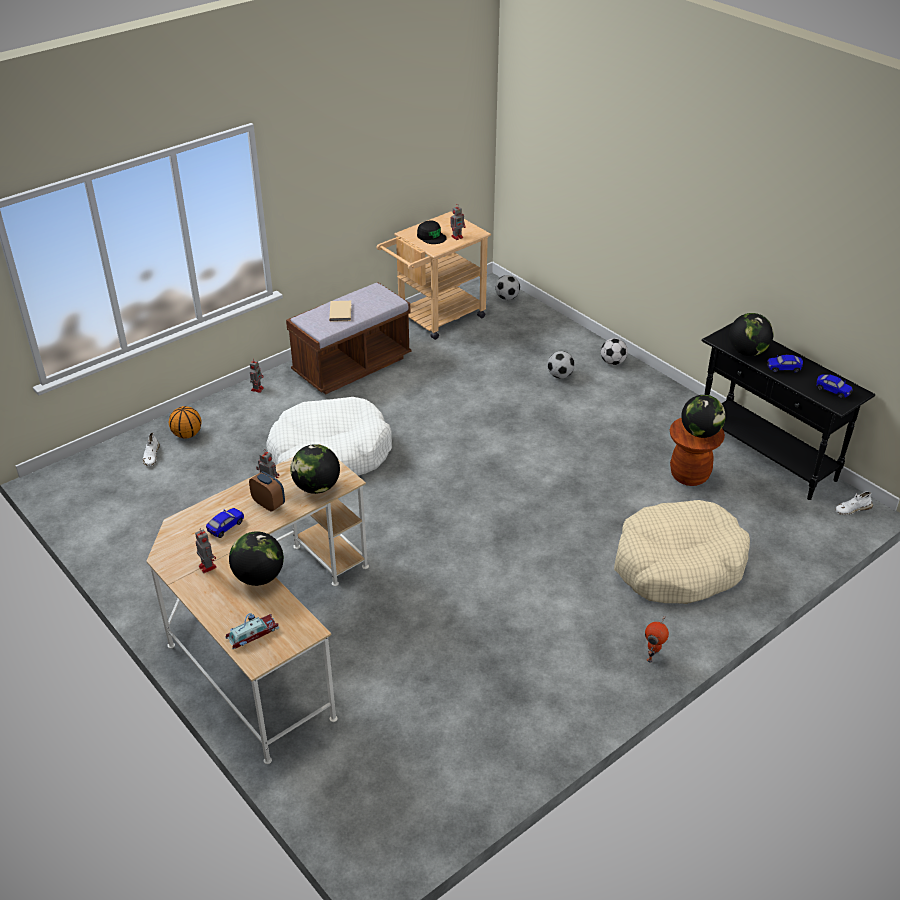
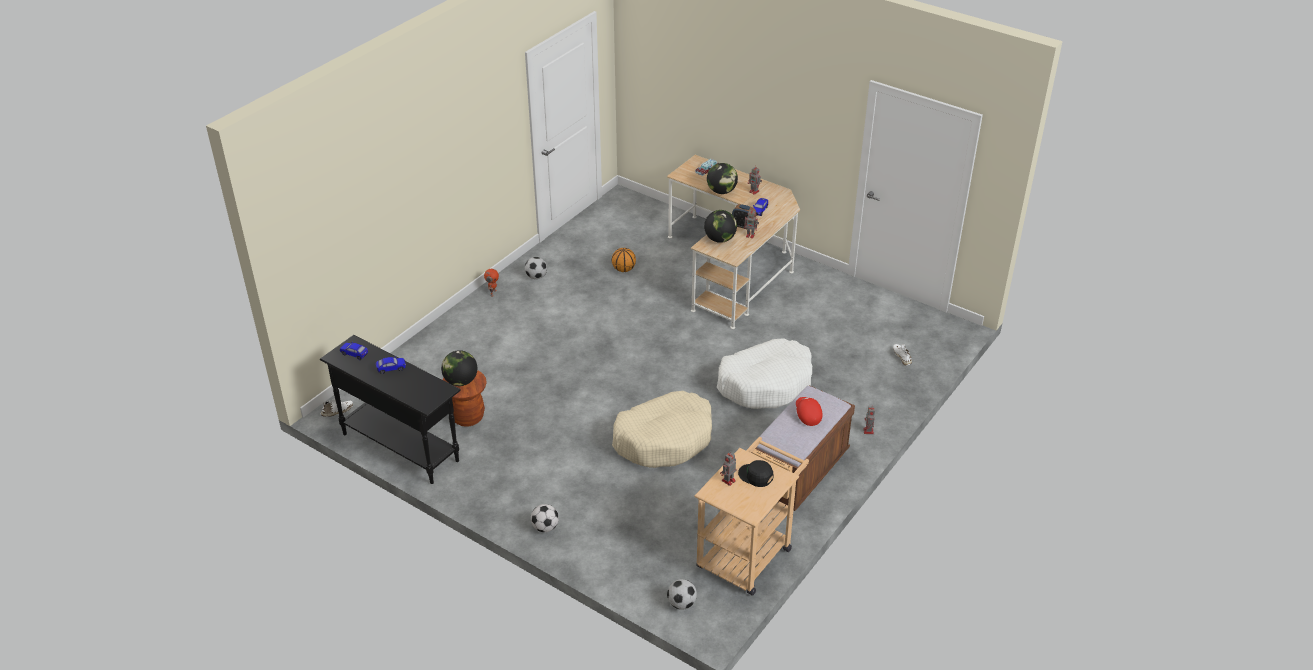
camera: 165 degrees right, 0 degrees up
(187, 435) = (891, 378): basketball -> basketball (624, 269)
(341, 312) = (807, 415): beige book -> red cap
(560, 375) = (595, 500): football -> football (536, 277)
(678, 565) = (477, 347): beige dog bed -> beige dog bed (664, 439)
(747, 352) = (420, 380): globe -> none

